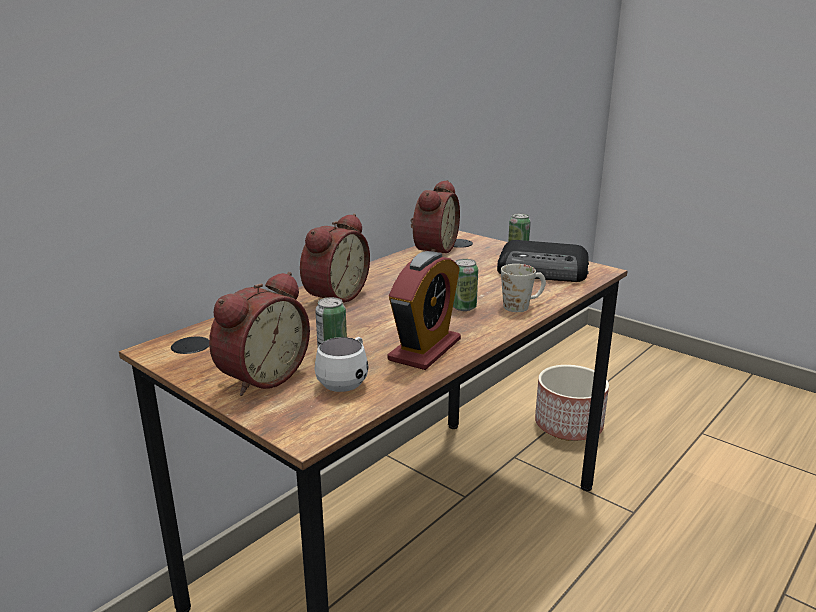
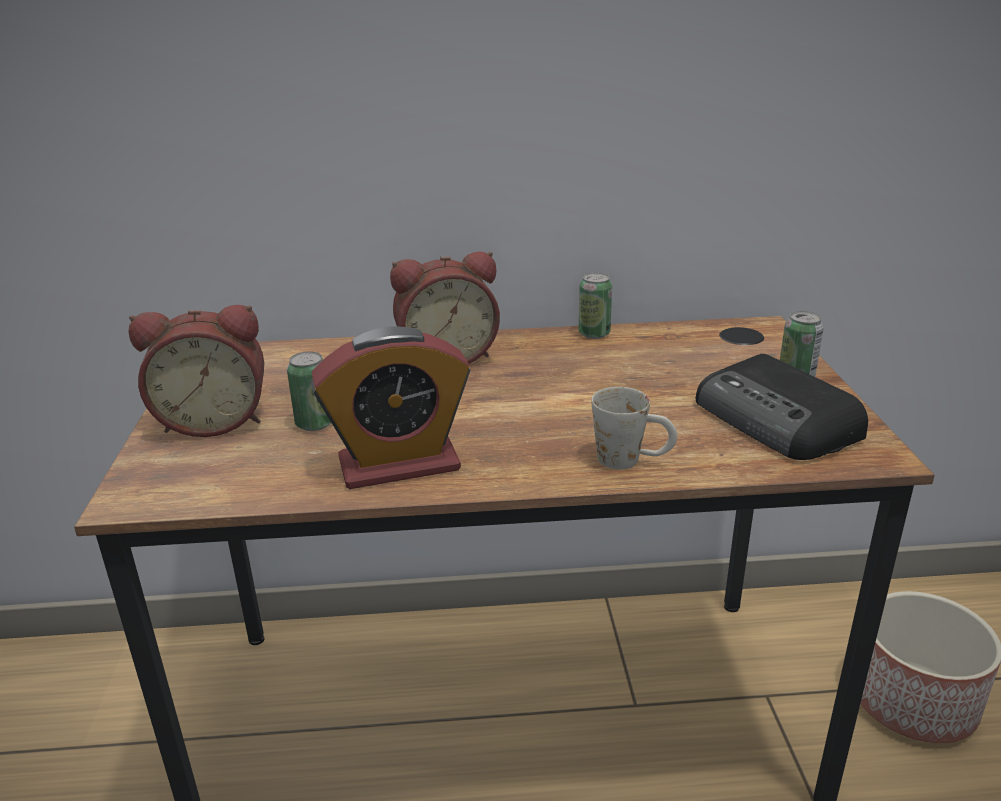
camera: 45 degrees right, 5 degrees up
(346, 381) = (262, 463): white mug -> none
(432, 250) = (680, 334): alarm clock -> none
(463, 307) = (554, 429): can -> can (594, 334)

